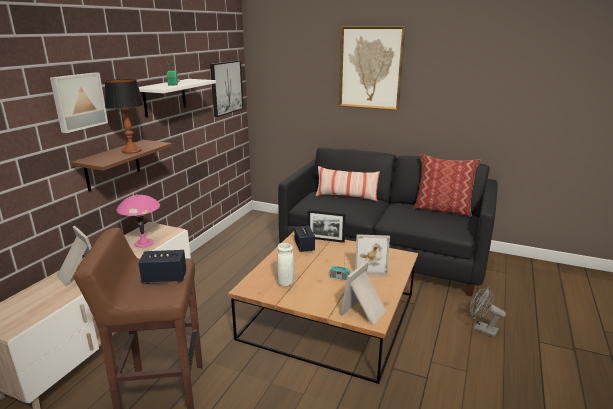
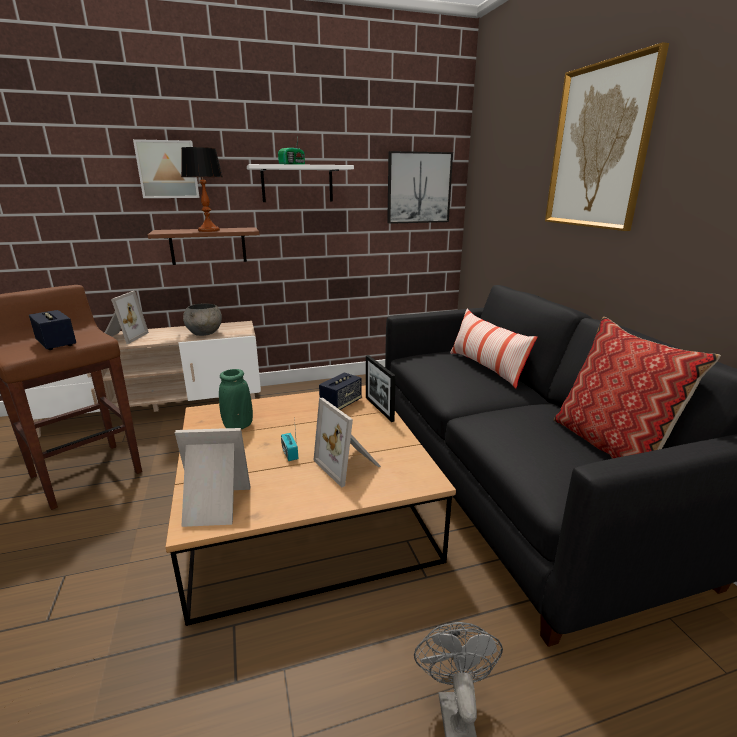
camera: 50 degrees right, 0 degrees up
(144, 243) = (205, 333): pink table lamp -> grey bowl
(285, 282) = (238, 426): white vase -> green vase

